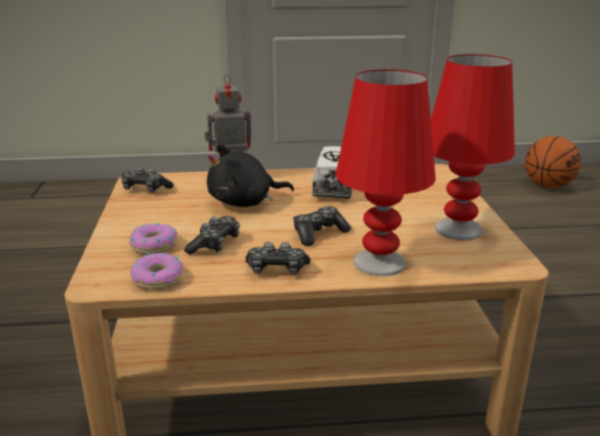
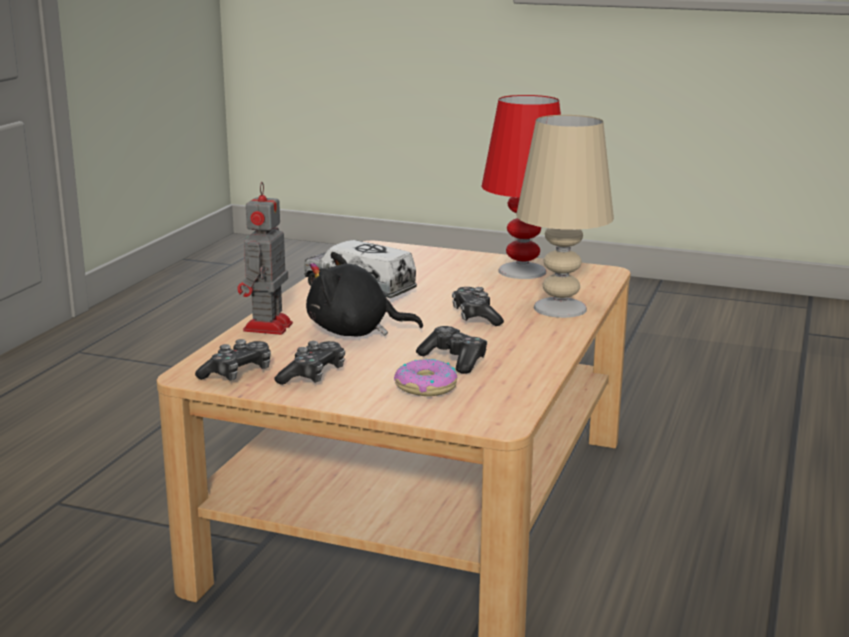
camera: 65 degrees left, 5 degrees down
(158, 278) = (511, 393): donut -> none
(245, 202) = (354, 332): black plush toy -> black plush toy turned 90 degrees clockwise
(276, 269) = (538, 344): game controller -> game controller (313, 375)
(380, 263) = (560, 308): red table lamp -> beige table lamp
(548, 186) = (231, 279): basketball -> none

